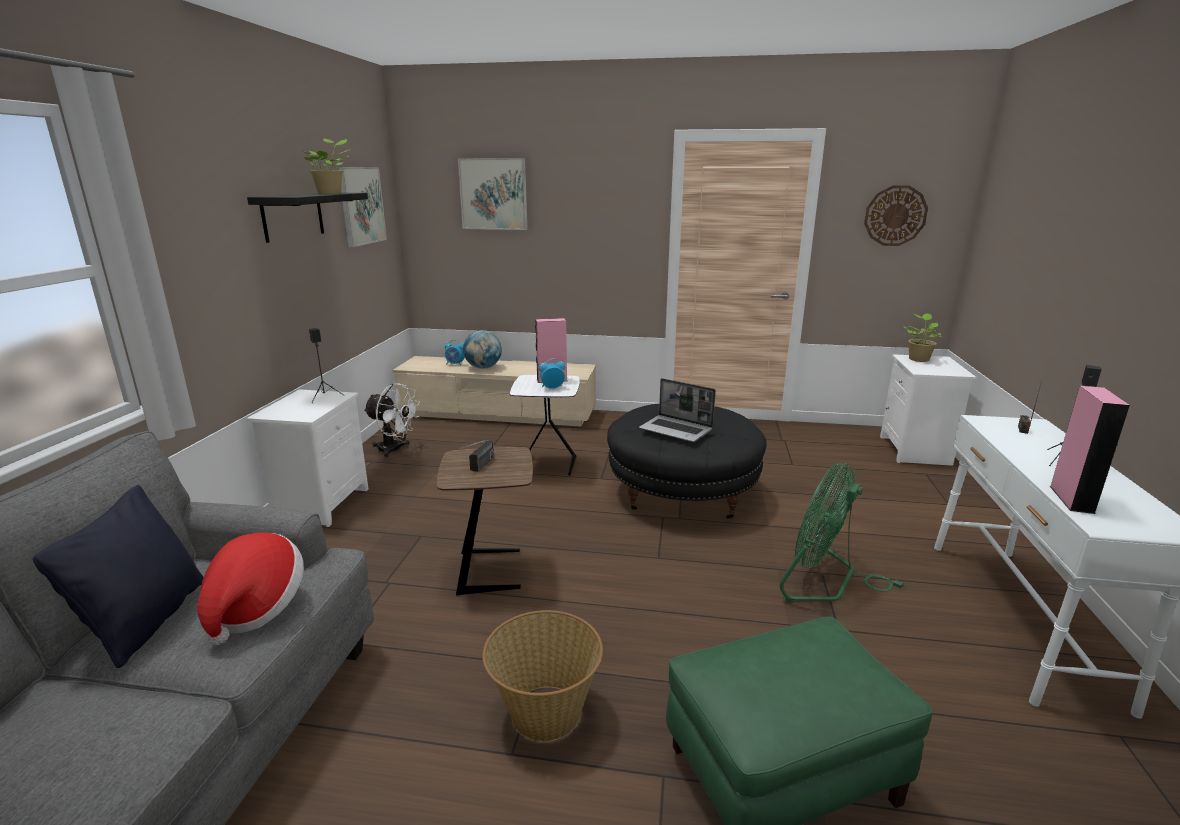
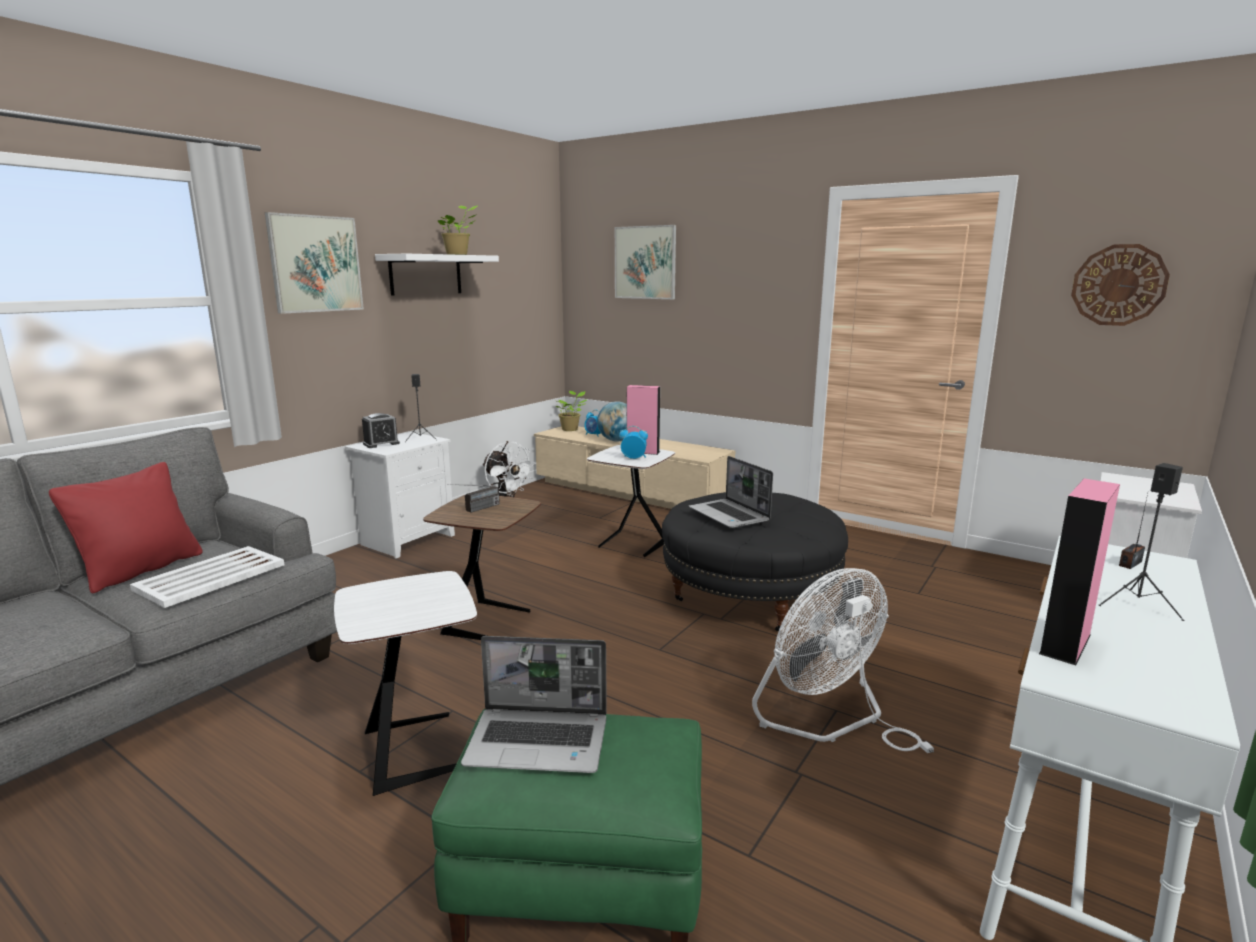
camera: 25 degrees right, 5 degrees down
(147, 621) = (141, 570): black pillow -> red pillow
(256, 607) = (209, 577): hat -> white tray
(287, 409) = (381, 444): none -> alarm clock
(293, 216) = (426, 274): black shelf -> white shelf
(362, 206) = (514, 271): picture -> picture (315, 264)
(545, 714) = (417, 749): basket -> white side table
(759, 674) = (540, 741): none -> laptop
(829, 578) = (840, 717): green fan -> white fan
(918, 359) = (1135, 481): potted plant -> potted plant (570, 429)

